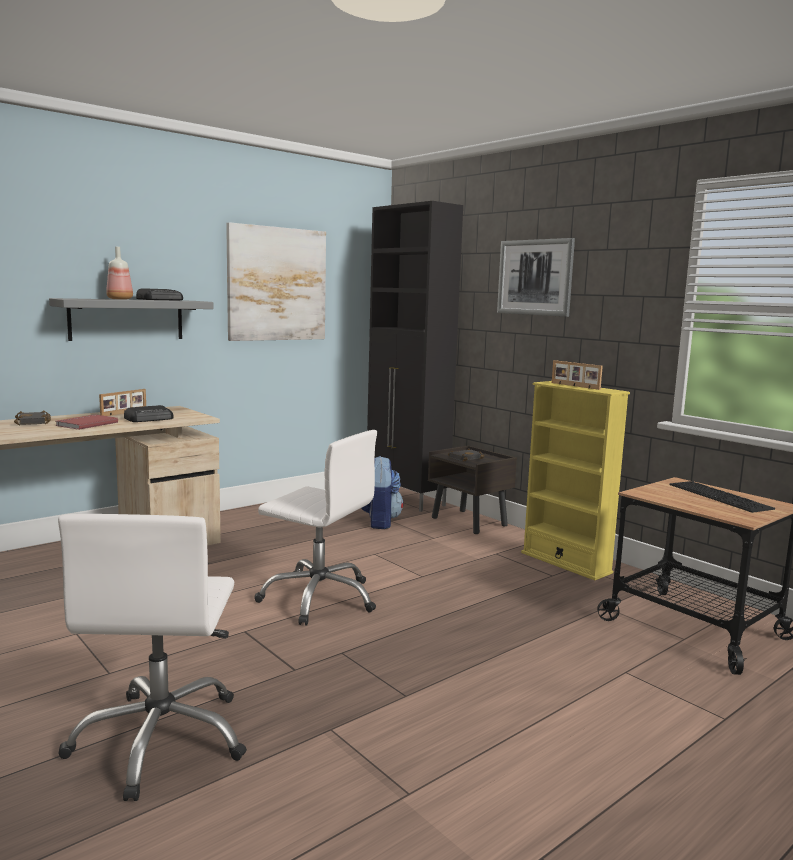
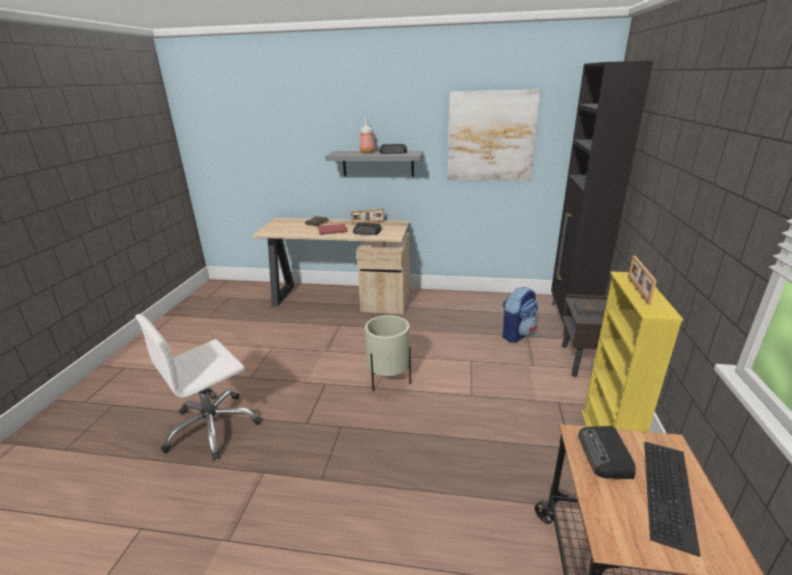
camera: 50 degrees right, 15 degrees up
(319, 598) = (389, 380): white office chair -> beige planter
(535, 277) = (683, 152): picture -> none
(668, 495) = (605, 456): none -> radio

